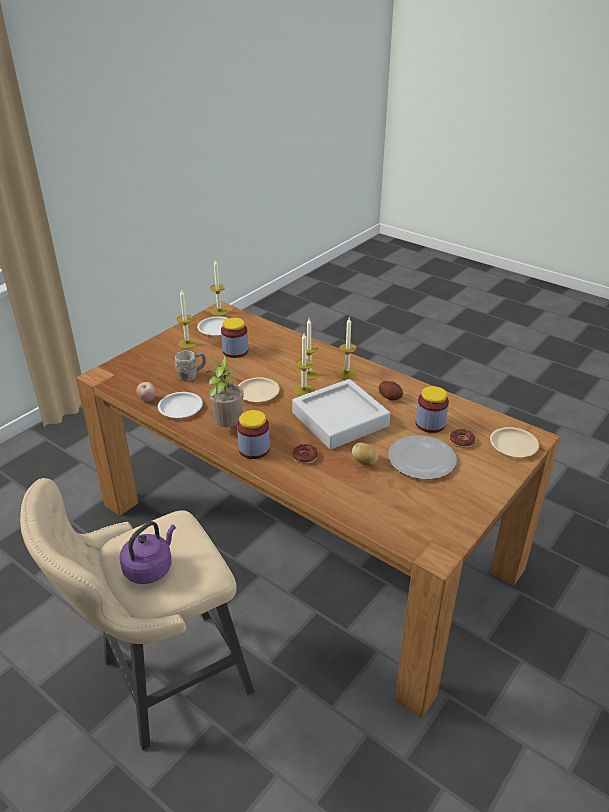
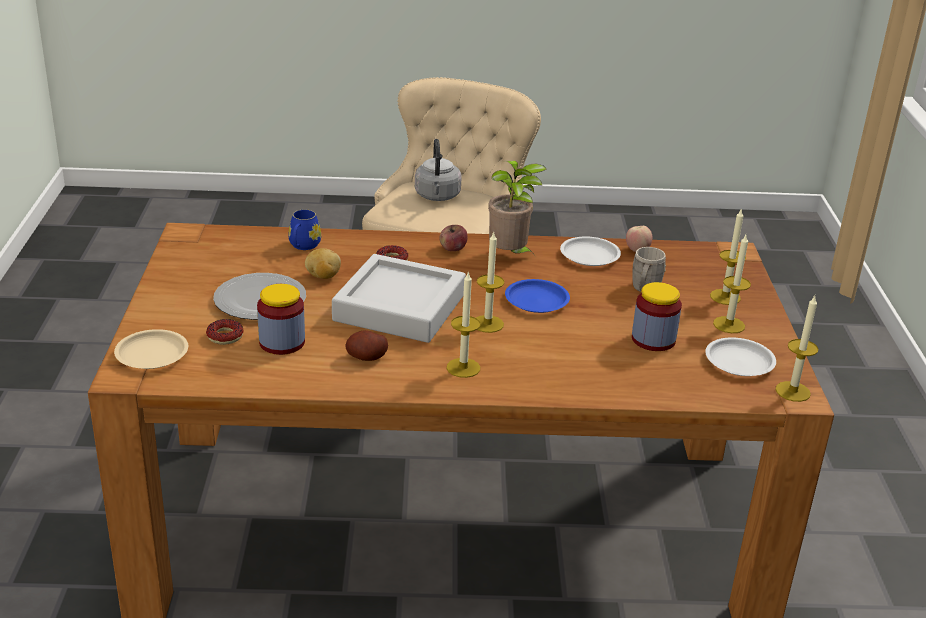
camera: 140 degrees right, 5 degrees down
(150, 568) = (437, 197): purple kettle -> grey kettle
(254, 449) = (453, 249): jar -> apple
(258, 393) = (536, 300): beige plate -> blue plate
(308, 374) = (511, 346): candle -> candle (725, 297)
(353, 497) = (303, 246): none -> blue mug

